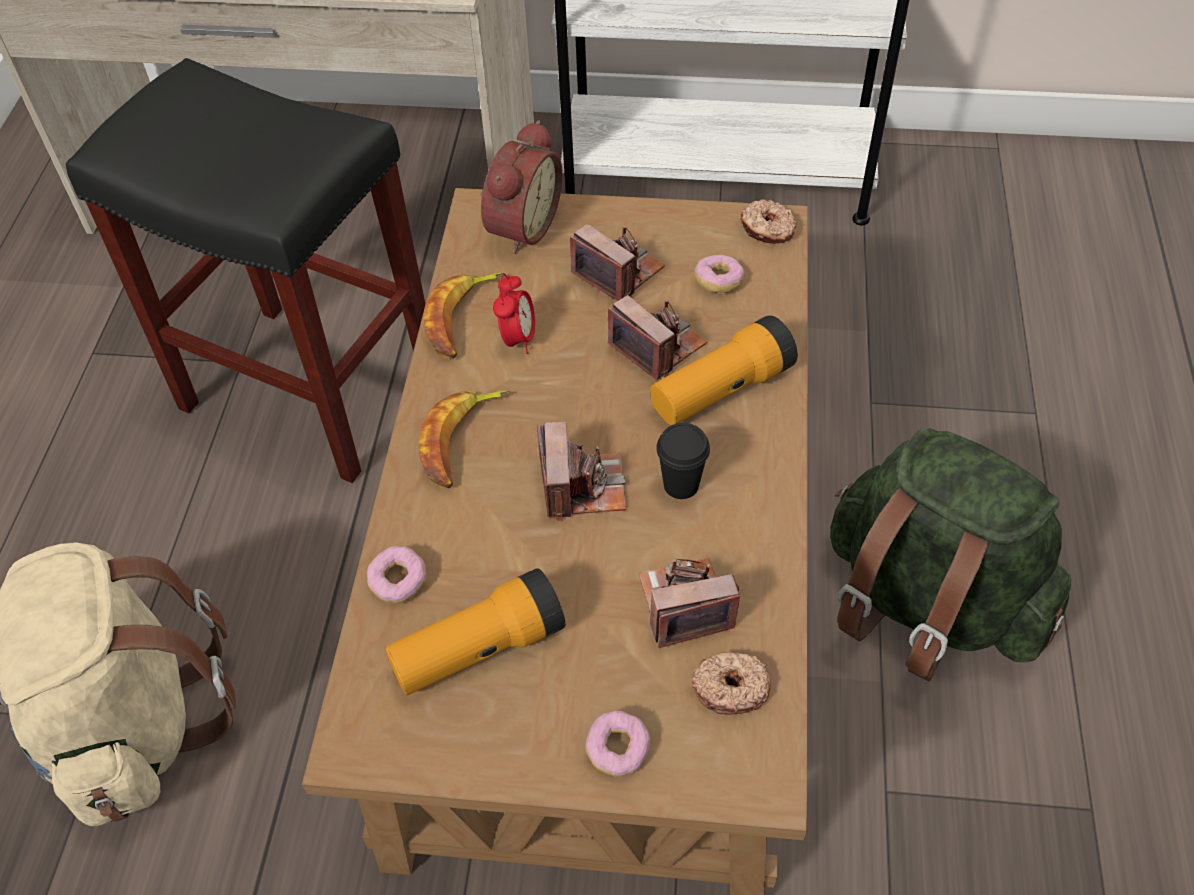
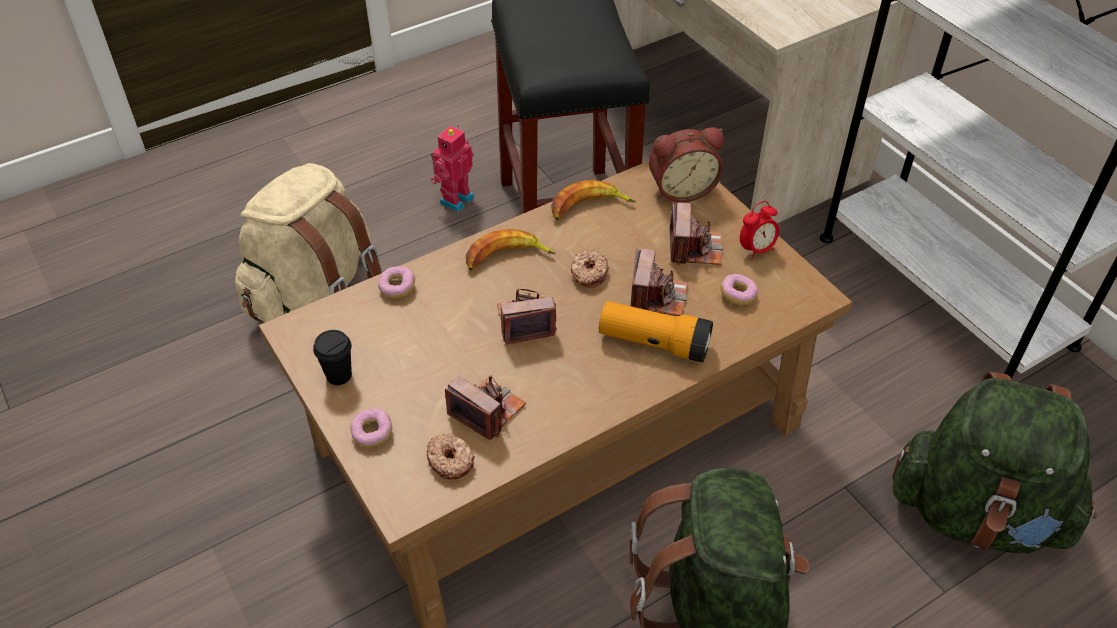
camera: 50 degrees right, 5 degrees down
(152, 472) = (455, 199): none -> toy robot
(478, 649) = (385, 342): flashlight -> none
(518, 338) = (599, 237): alarm clock -> alarm clock (756, 250)
(582, 486) = (525, 322): camera -> camera turned 150 degrees counterclockwise
(681, 485) = (567, 364): black cup -> black cup (339, 375)
(767, 229) = (807, 294): donut -> donut (588, 273)
(974, 332) = (977, 514): none -> green backpack

